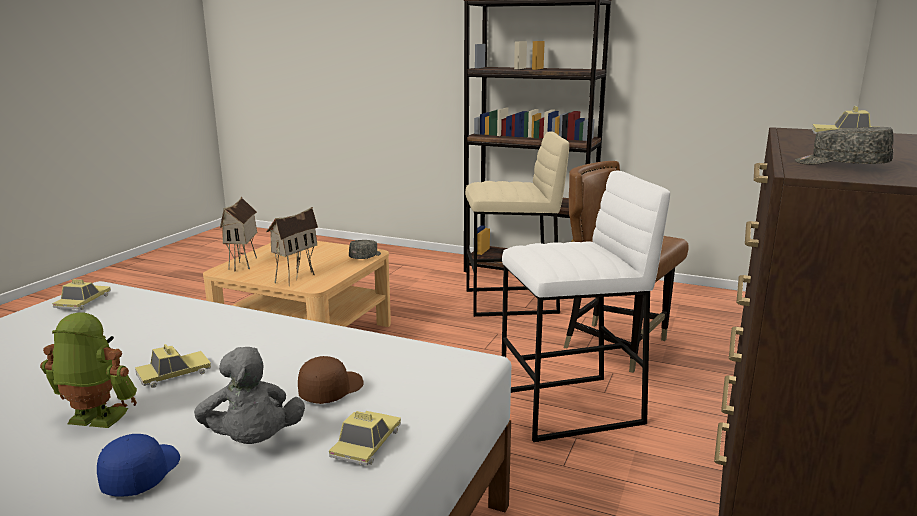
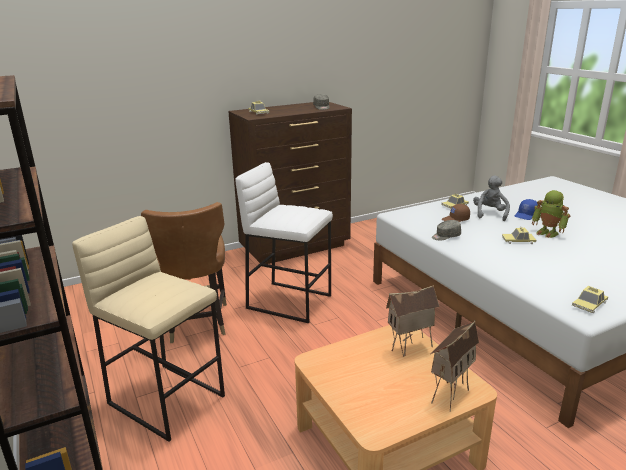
camera: 140 degrees left, 5 degrees up
(366, 257) = (325, 355): grey cap -> grey cap (445, 236)

